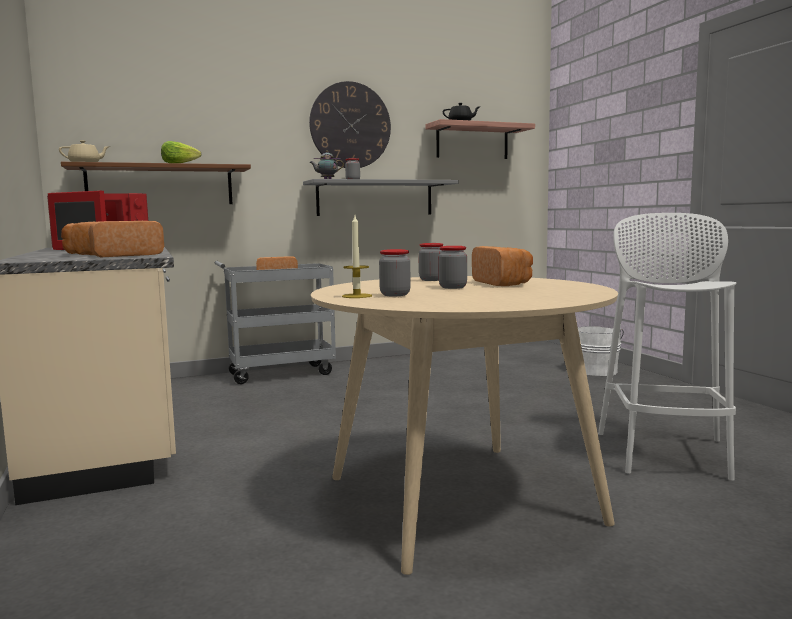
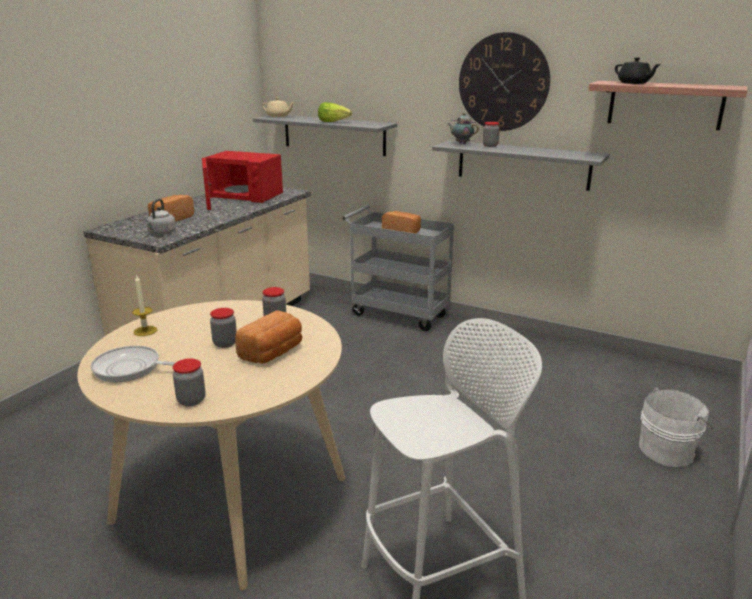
camera: 50 degrees right, 15 degrees up
(125, 255) = (161, 233): bread -> grey kettle
(160, 185) = (334, 134): brown shelf -> grey shelf
(395, 295) = (160, 340): jar -> jar (191, 400)
(450, 301) = (130, 369): none -> frying pan

